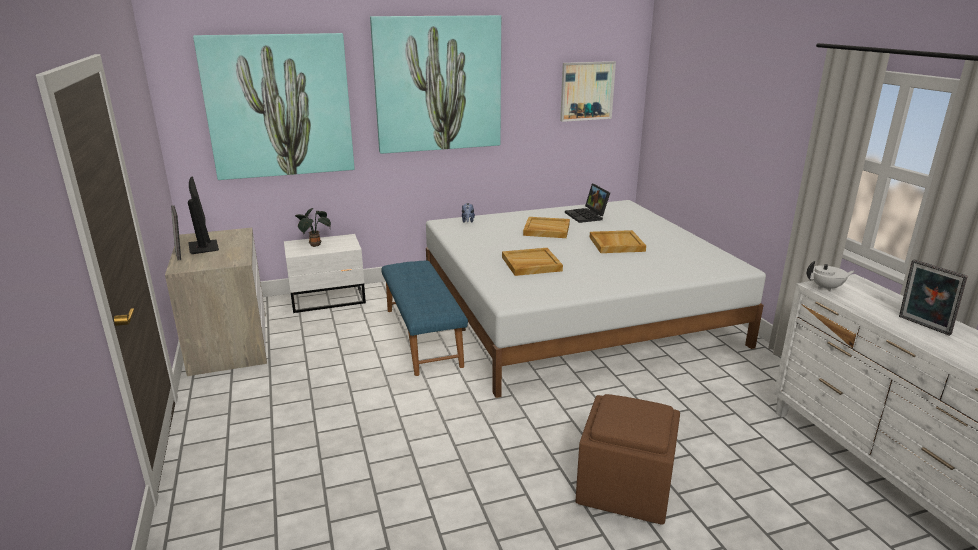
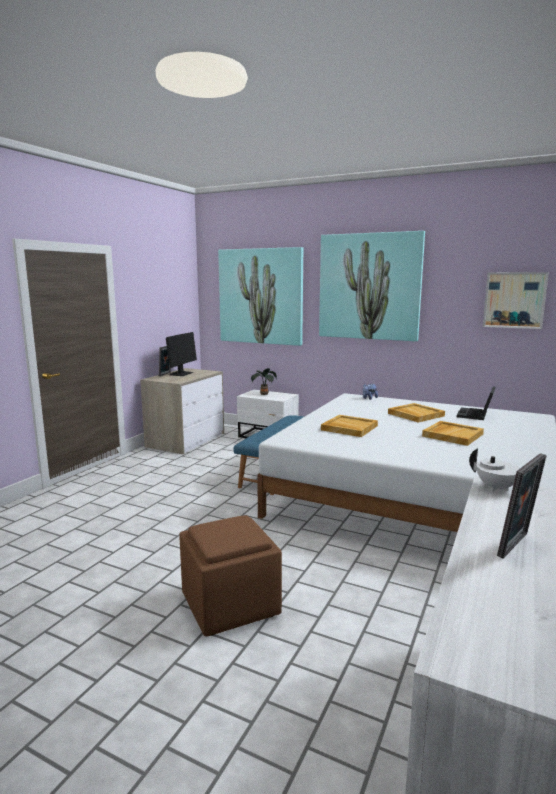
camera: 45 degrees right, 10 degrees down
(922, 326) = (517, 546): picture frame -> picture frame turned 150 degrees counterclockwise

